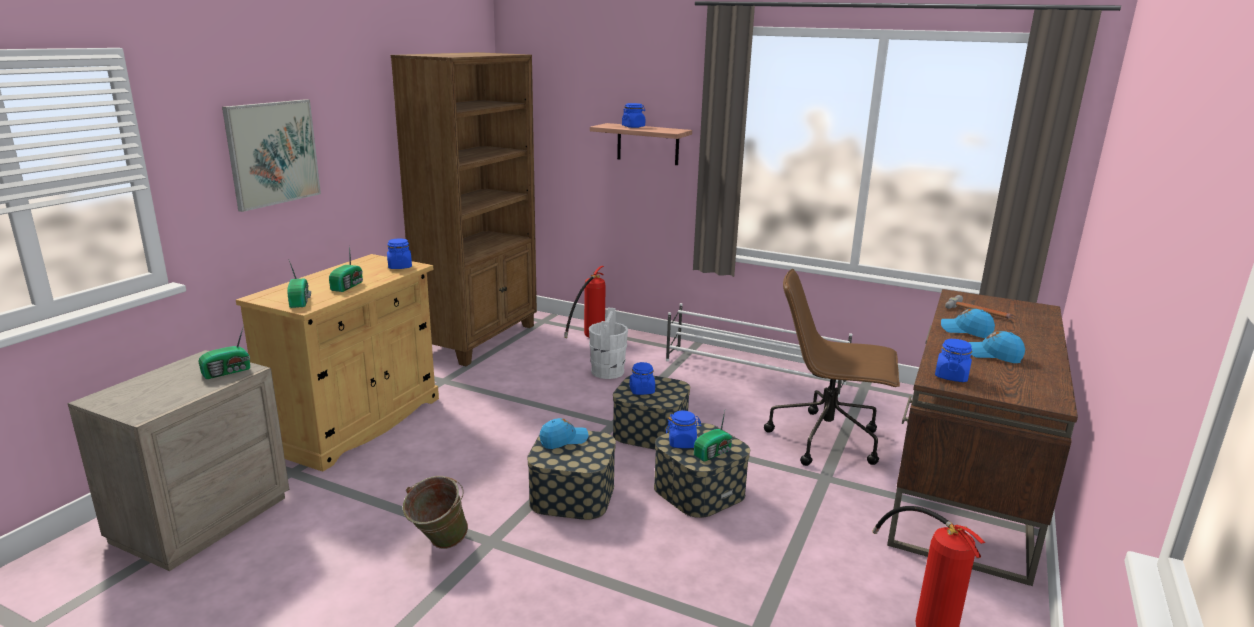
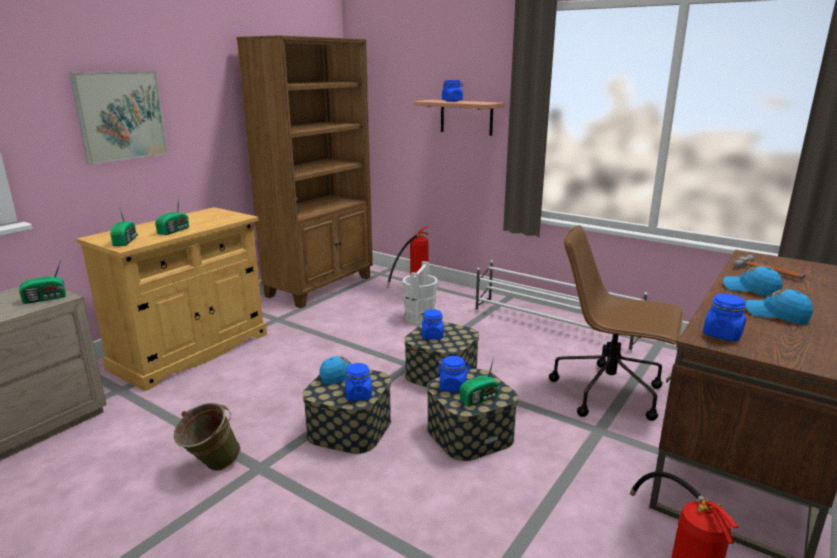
camera: 10 degrees right, 0 degrees up
(400, 266) = (229, 217): blue jar -> blue jar (358, 394)

